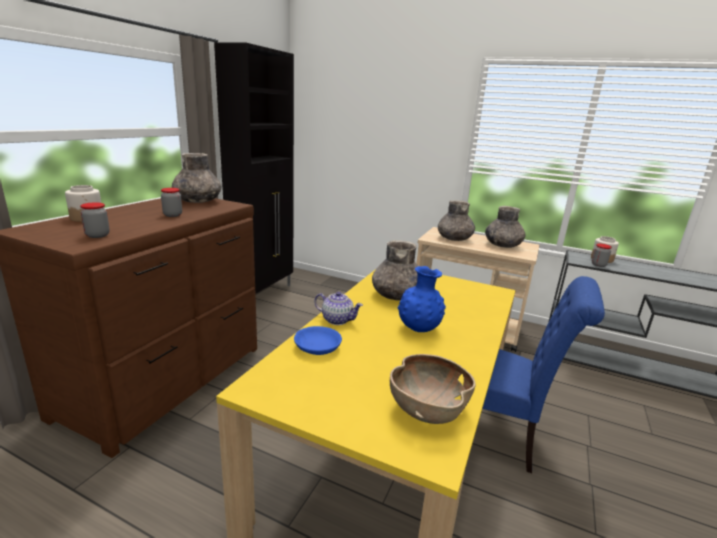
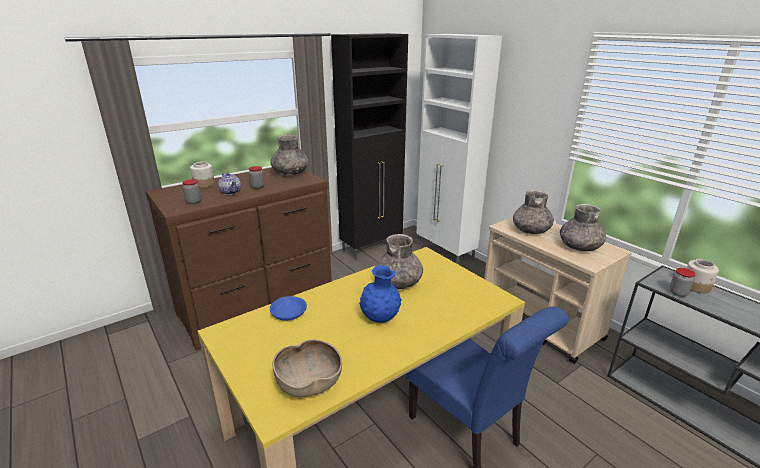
camera: 30 degrees right, 5 degrees up
(337, 320) = (326, 294): teapot -> teapot (231, 192)
(341, 285) = (445, 253): none -> white cabinet

